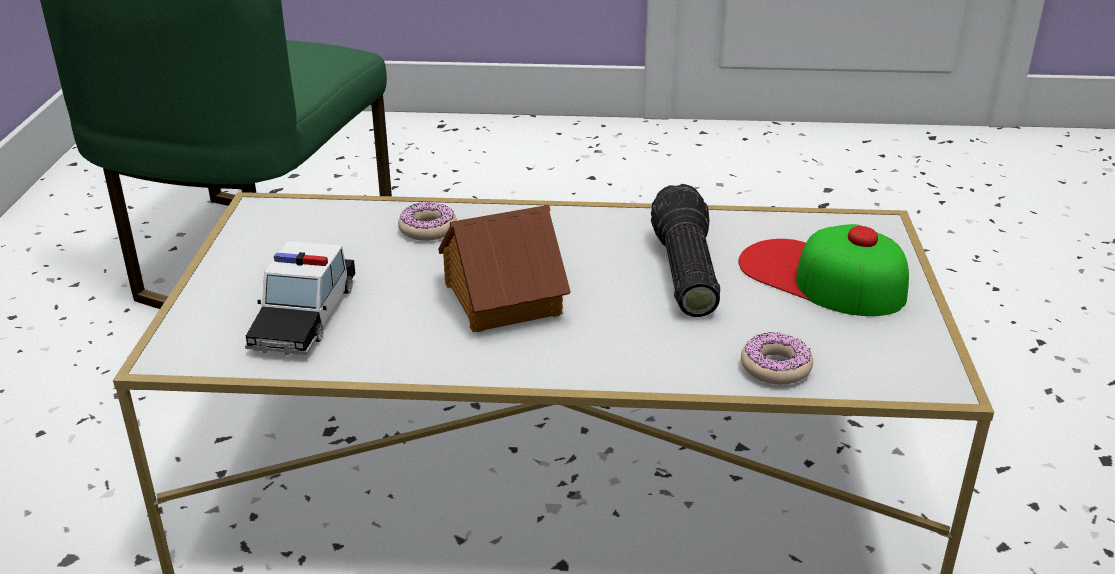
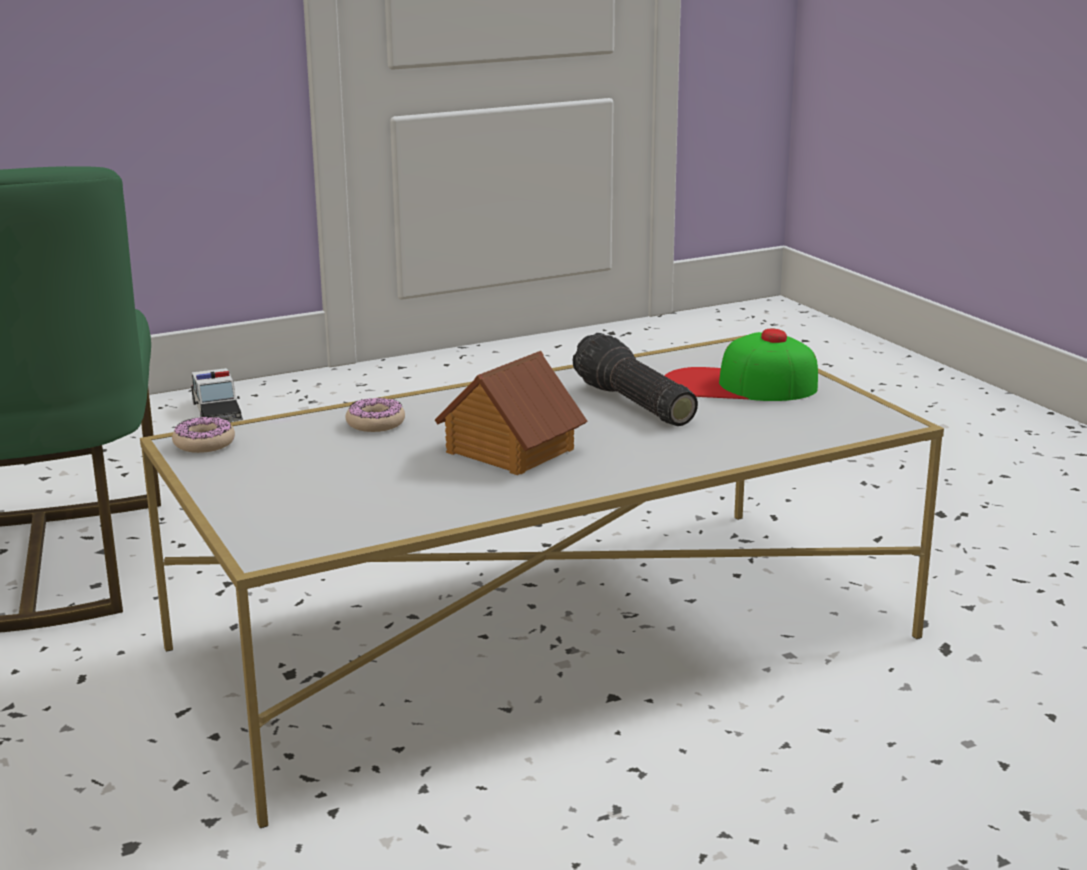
camera: 30 degrees left, 10 degrees down
(304, 316) = (353, 500): toy car -> toy car (216, 412)
(775, 367) = (775, 439): donut -> donut (204, 443)

